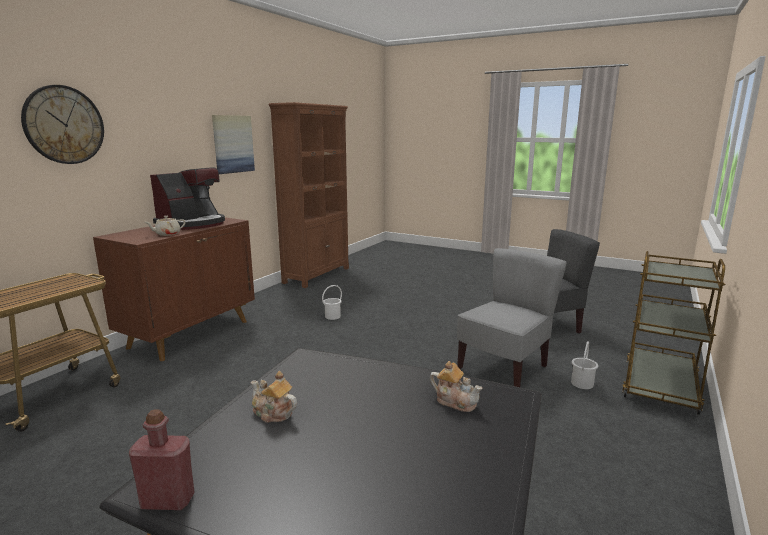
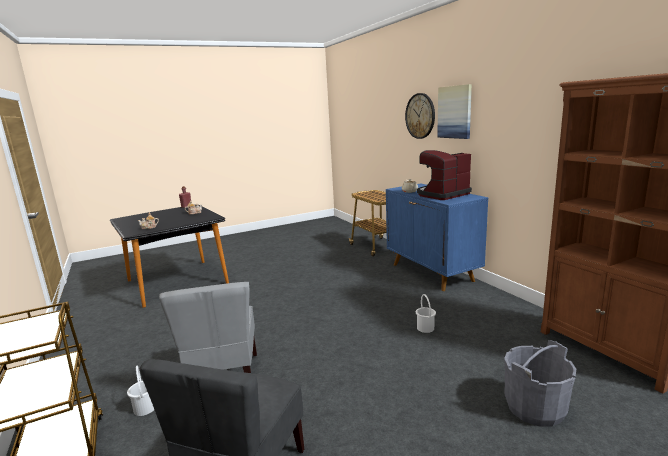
camera: 125 degrees right, 0 degrees up
(191, 334) = (432, 273): brown cabinet -> blue cabinet
(192, 224) = (442, 194): coffee machine -> coffee machine turned 75 degrees clockwise
(233, 144) = (531, 134): picture -> picture (454, 112)
(392, 285) = (535, 407): none -> grey bucket

